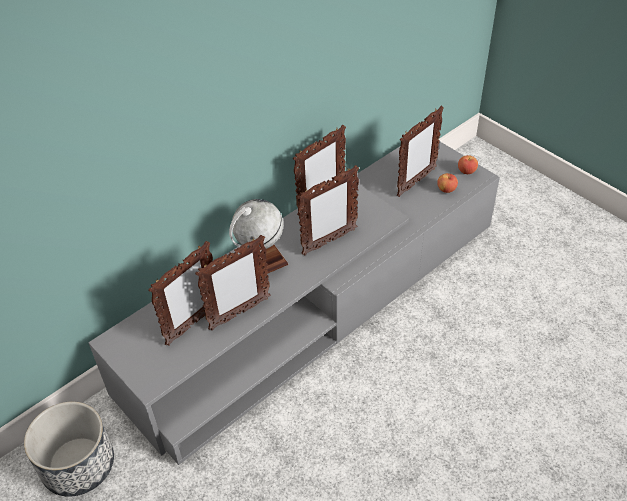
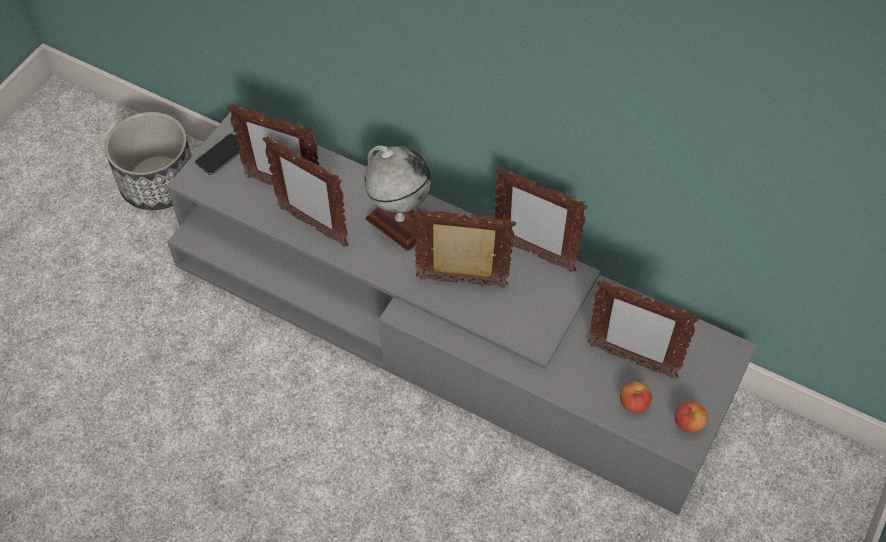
camera: 70 degrees right, 10 degrees up
(134, 359) = (221, 155): none -> phone
(328, 242) = (462, 283): picture frame -> picture frame turned 150 degrees clockwise

